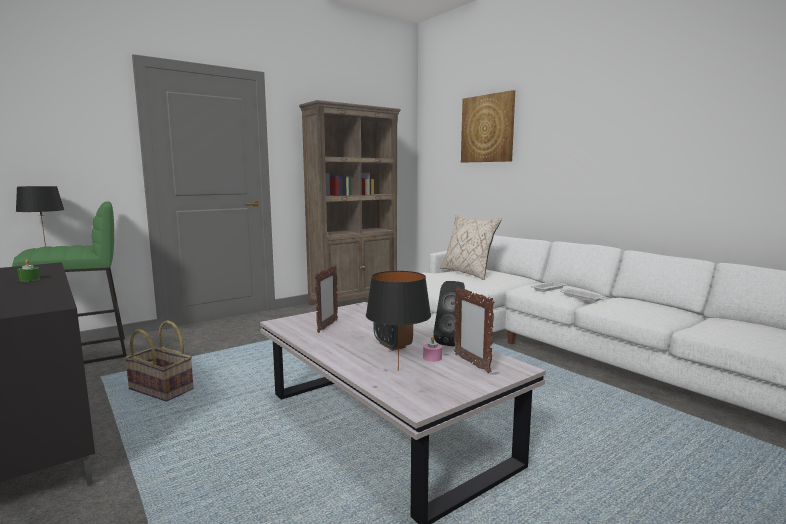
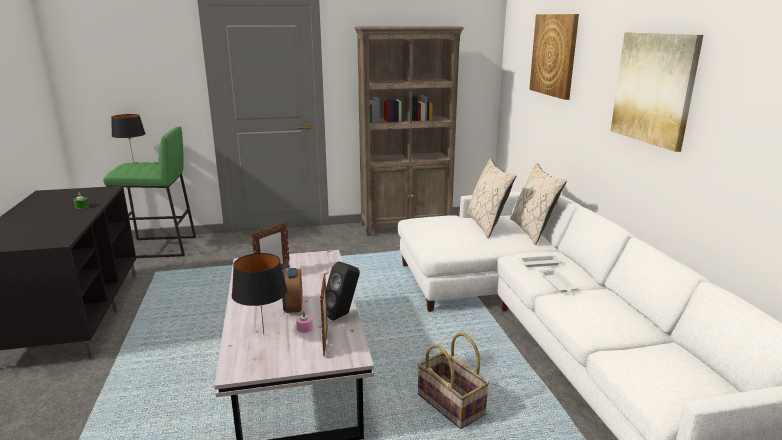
camera: 25 degrees right, 10 degrees up
(162, 389) = (183, 293): basket -> basket (452, 404)
(507, 273) = (533, 231): none -> beige pillow
(614, 132) = (654, 88): none -> picture

